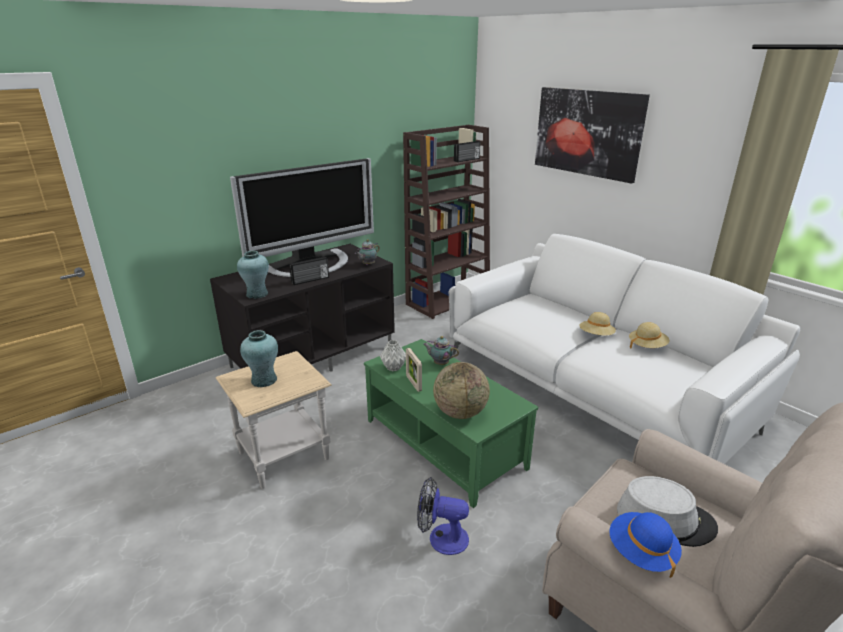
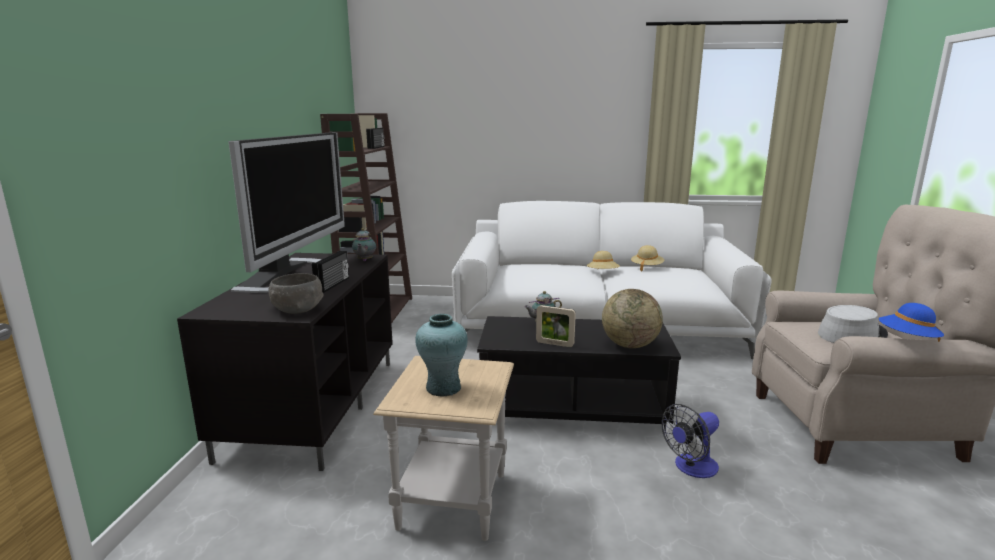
camera: 45 degrees left, 10 degrees down
(257, 294) = (298, 310): turquoise vase -> grey bowl
(393, 367) = (513, 341): grey vase -> none
(445, 443) = (572, 408): green coffee table -> black coffee table
(587, 133) = (502, 107): picture -> none

